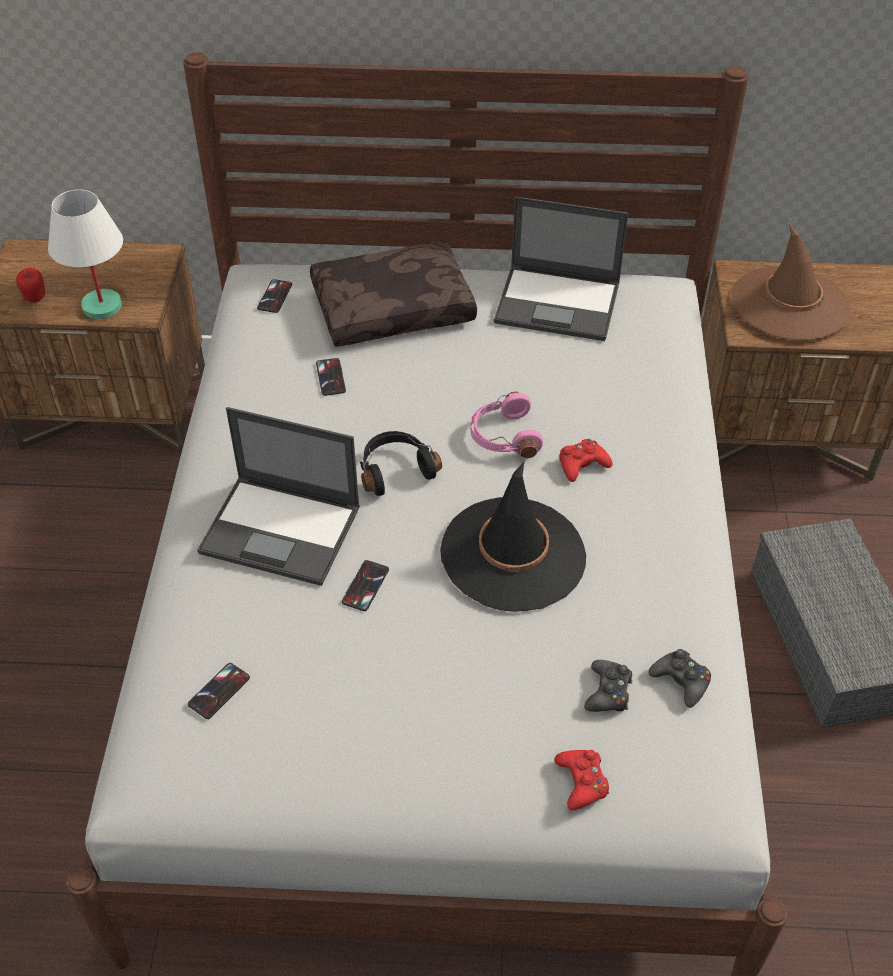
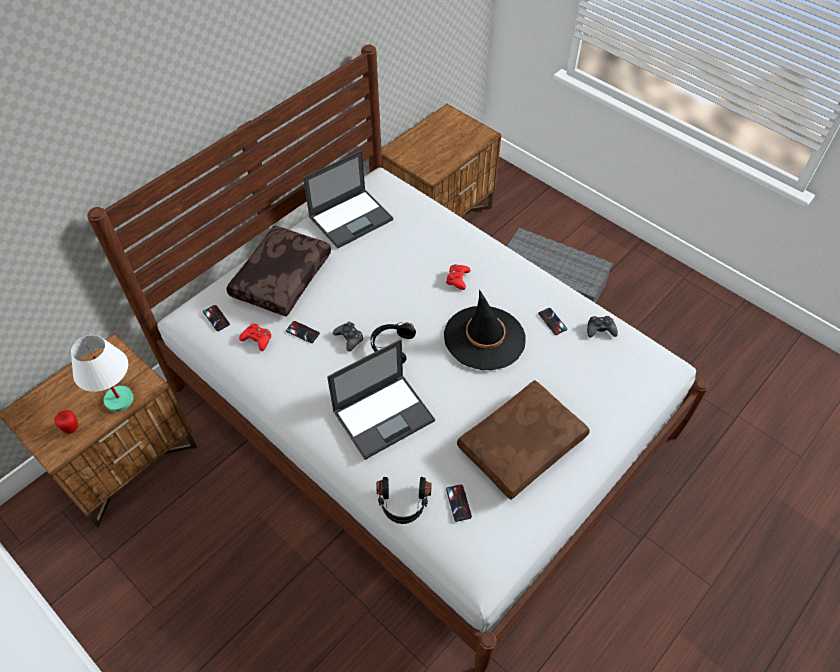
camera: 50 degrees left, 5 degrees up
(169, 634) = (403, 504): none -> black headphones
(365, 586) = (450, 404): phone -> phone (552, 321)
(377, 703) = (520, 443): none -> brown pillow
(503, 437) = (413, 294): pink headphones -> none
(582, 782) = (621, 397): red game controller -> red game controller (257, 339)
(608, 692) = (585, 357): black game controller -> black game controller (349, 338)
(789, 304) = (431, 150): brown hat -> none

